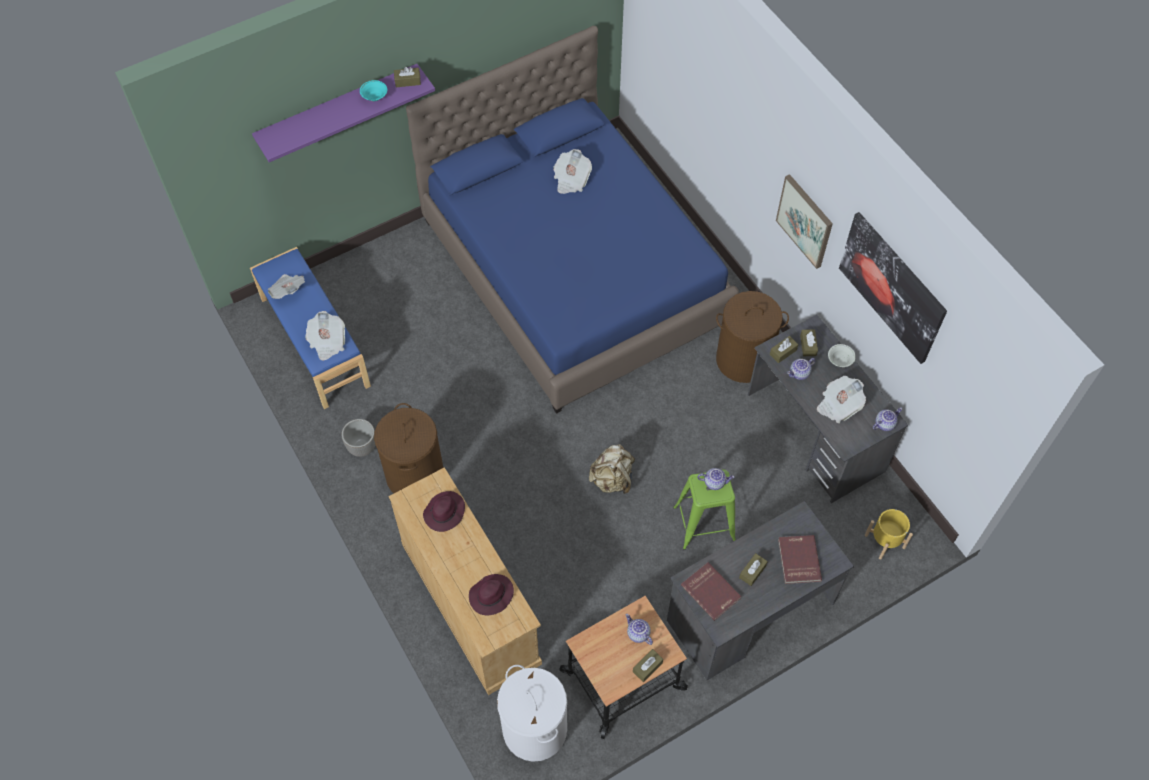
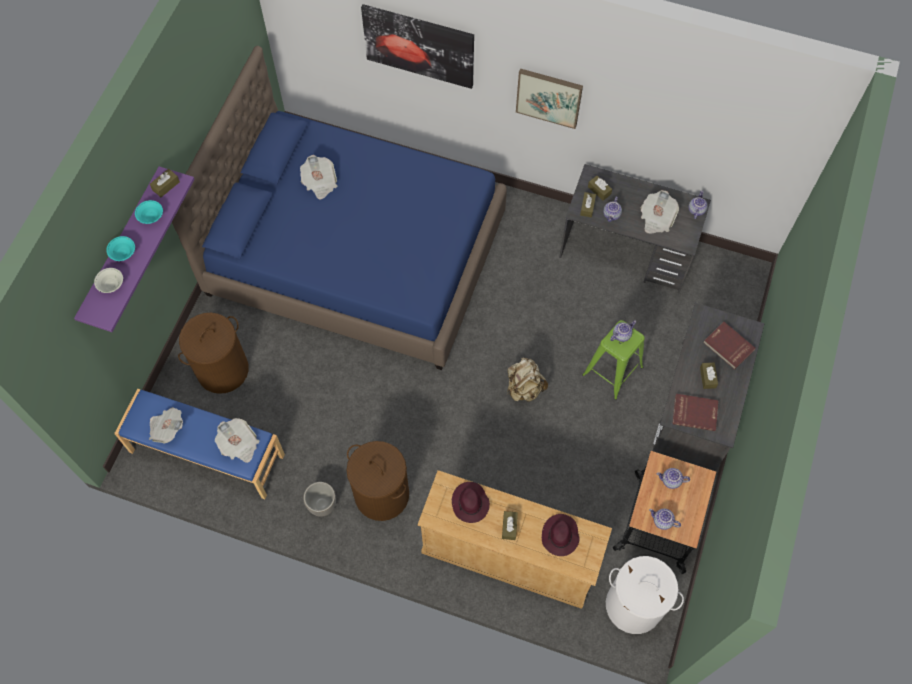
camera: 40 degrees left, 5 degrees up
(329, 110) = (123, 254): none -> turquoise bowl
(597, 660) = (662, 521): none -> teapot
(647, 667) = (698, 498): brown tissue box -> brown tissue box (509, 527)
(743, 360) = (534, 234): brown laundry basket -> brown laundry basket (222, 370)
(839, 361) = (629, 186): white bowl -> white bowl (112, 285)
(885, 541) = (733, 293): yellow planter -> none
(892, 287) = (665, 105): picture -> picture (419, 45)

